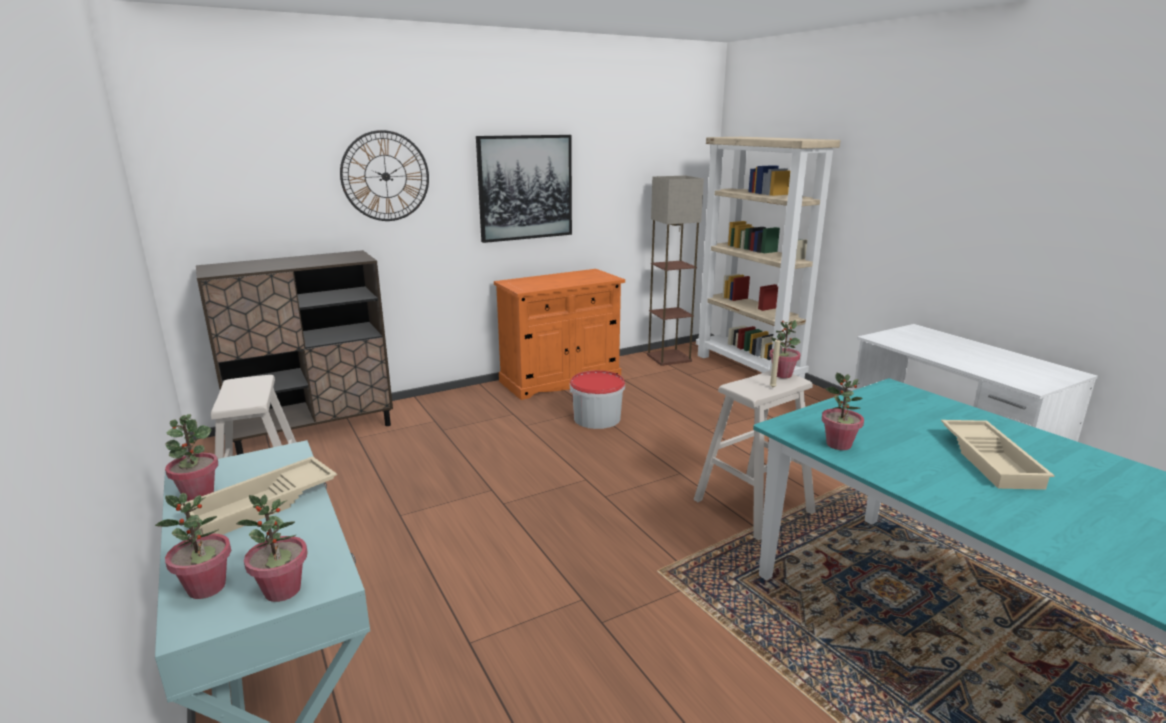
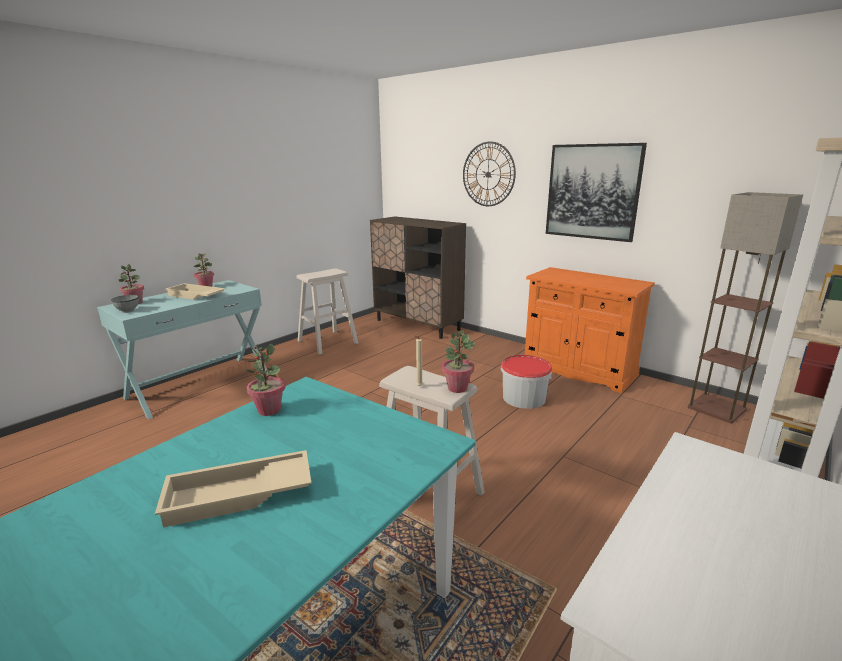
camera: 70 degrees right, 0 degrees up
(282, 590) = (127, 311): potted plant -> grey bowl

